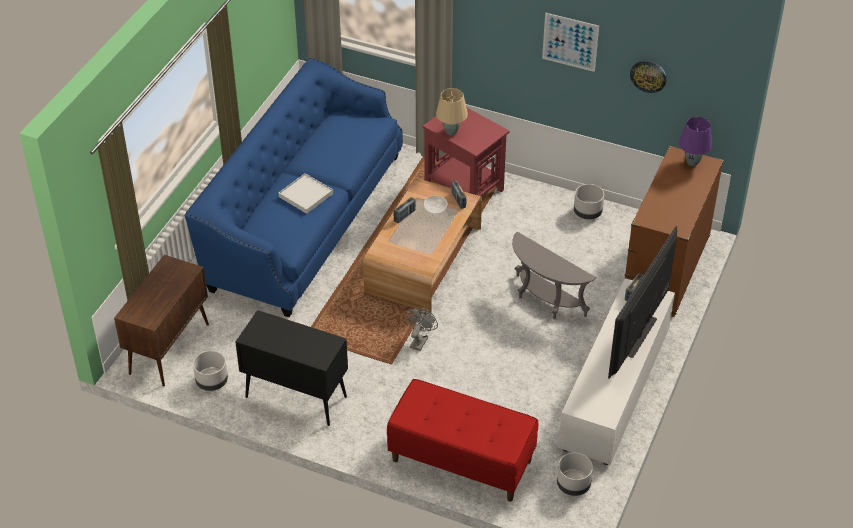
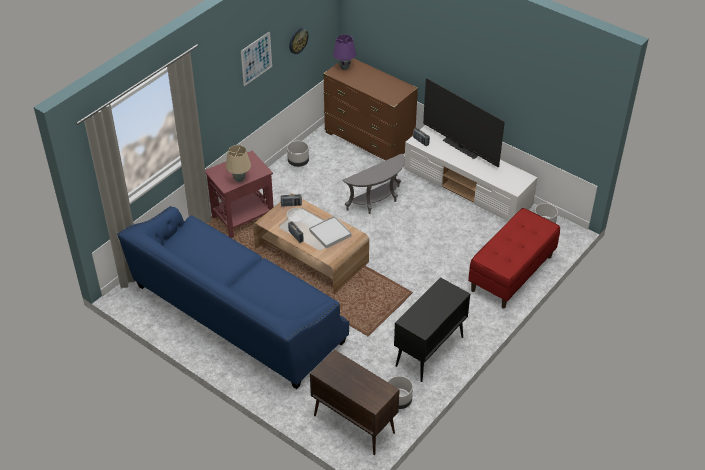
camera: 75 degrees left, 0 degrees up
(306, 195) = (263, 279): white tray -> white tray (330, 233)
(420, 340) = (394, 273): grey fan -> none

